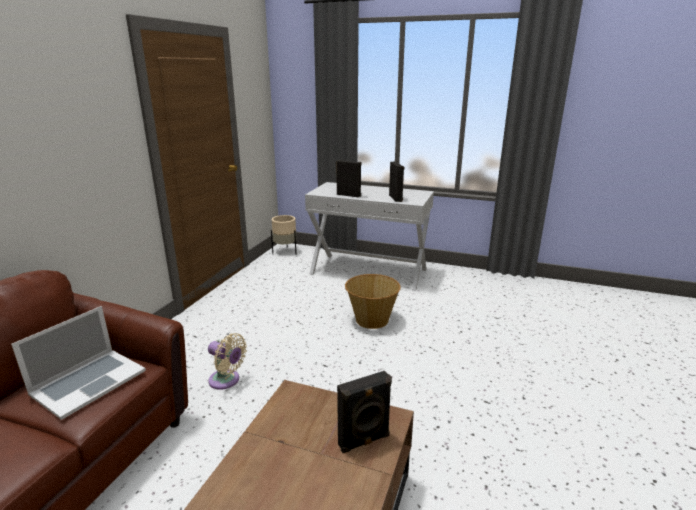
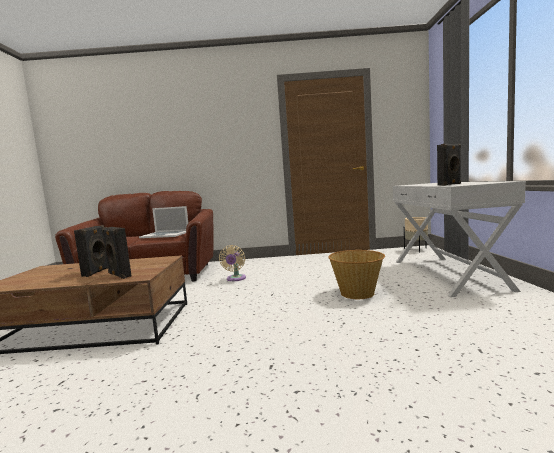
camera: 70 degrees right, 15 degrees down
(349, 195) = (419, 185): black speaker -> black speaker (97, 272)

